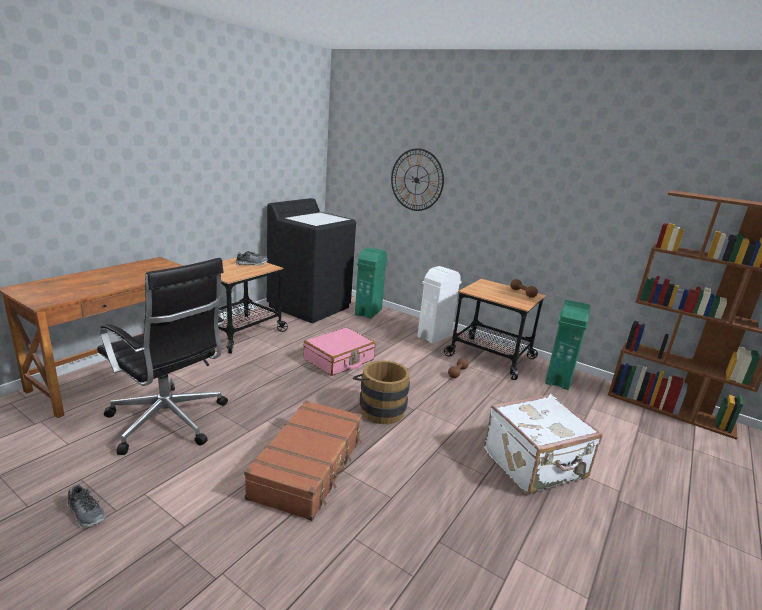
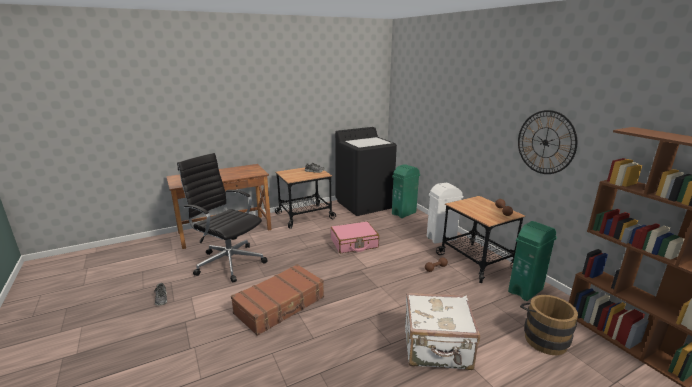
camera: 30 degrees right, 0 degrees up
(169, 422) = (229, 262): black office chair -> black office chair turned 150 degrees clockwise
(379, 408) = (354, 281): brown bucket -> brown bucket (543, 337)
(416, 180) = (440, 114): wall clock -> wall clock (545, 142)

